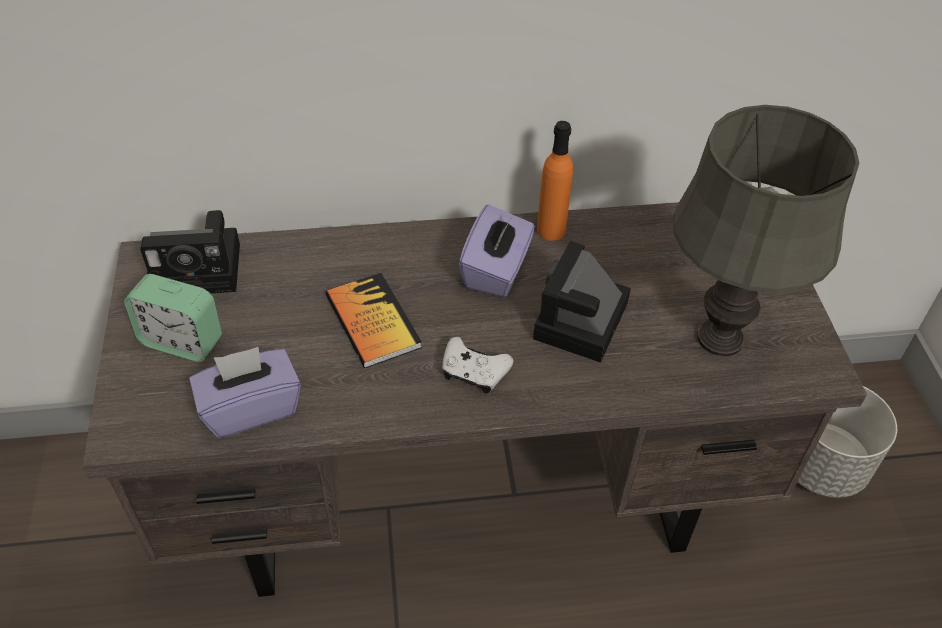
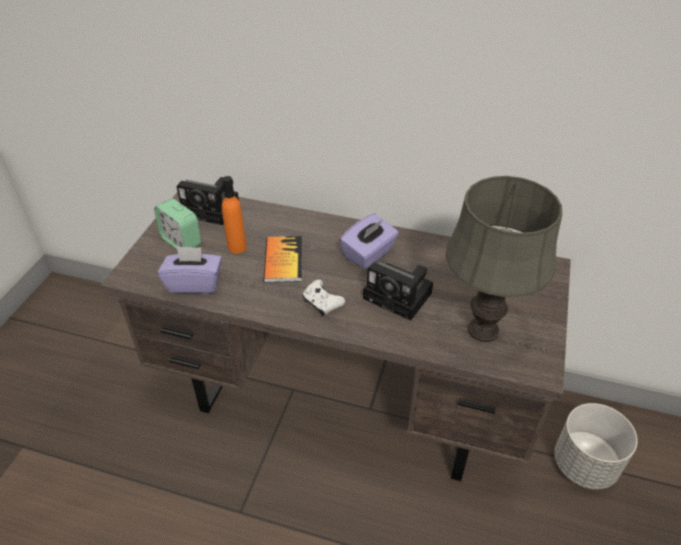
camera: 25 degrees right, 5 degrees down
(551, 230) = (415, 241): orange bottle -> orange bottle (237, 247)
(580, 324) = (400, 296): camera -> camera turned 105 degrees counterclockwise

